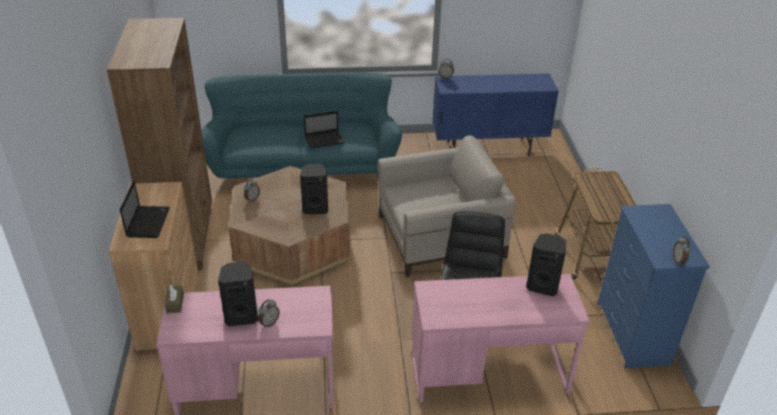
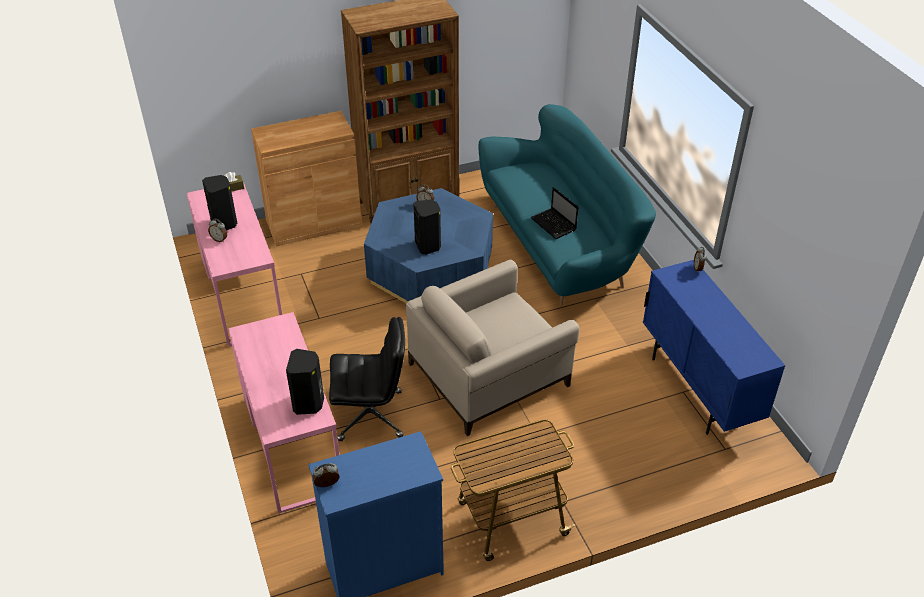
camera: 75 degrees right, 5 degrees up
(148, 222) = (292, 134): laptop -> none
(292, 243) = (430, 269): brown coffee table -> blue coffee table
(440, 237) = (489, 374): beige armchair -> beige armchair turned 90 degrees clockwise

